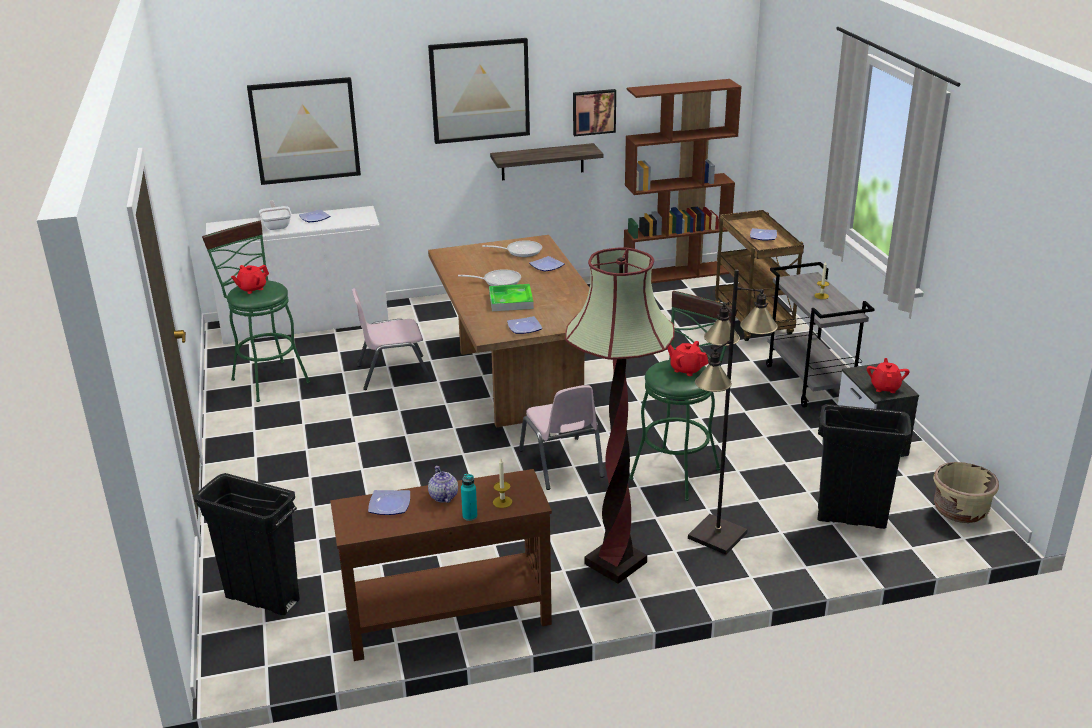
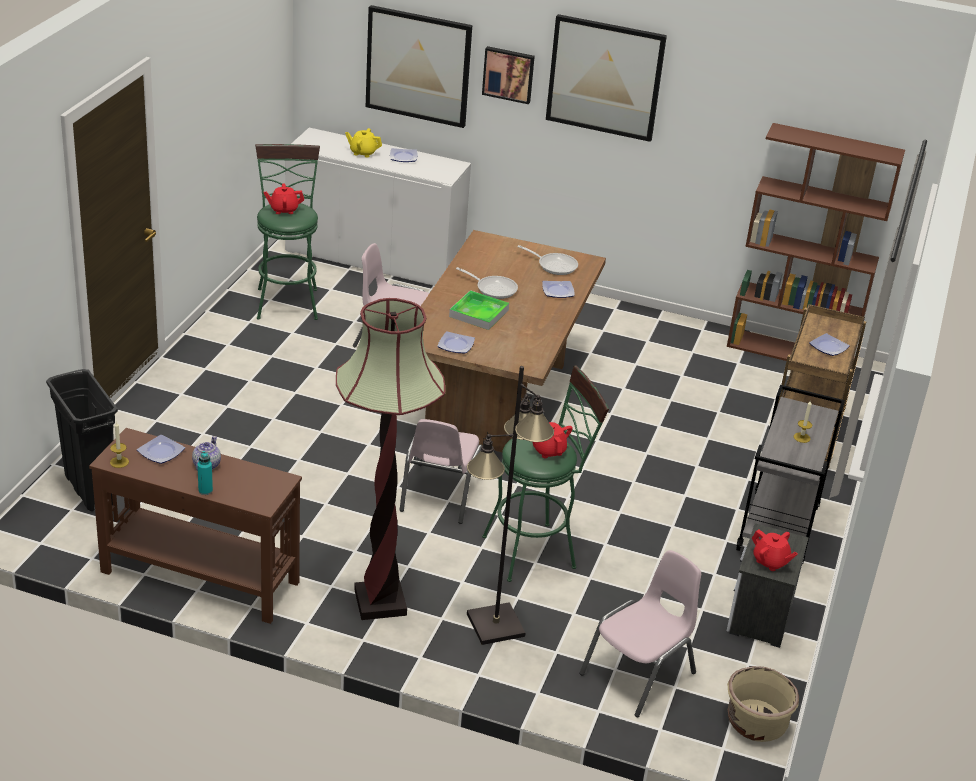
camera: 30 degrees right, 5 degrees up
(277, 225) = (363, 153): frying pan -> yellow teapot
(502, 502) = (243, 491): candle -> candle (119, 462)
(542, 162) = (662, 175): shelf -> none
(593, 112) = (731, 138): picture -> picture (508, 74)
(852, 518) = (639, 674): black trash can -> pink chair
(885, 387) = (770, 562): red teapot -> red teapot turned 90 degrees clockwise

